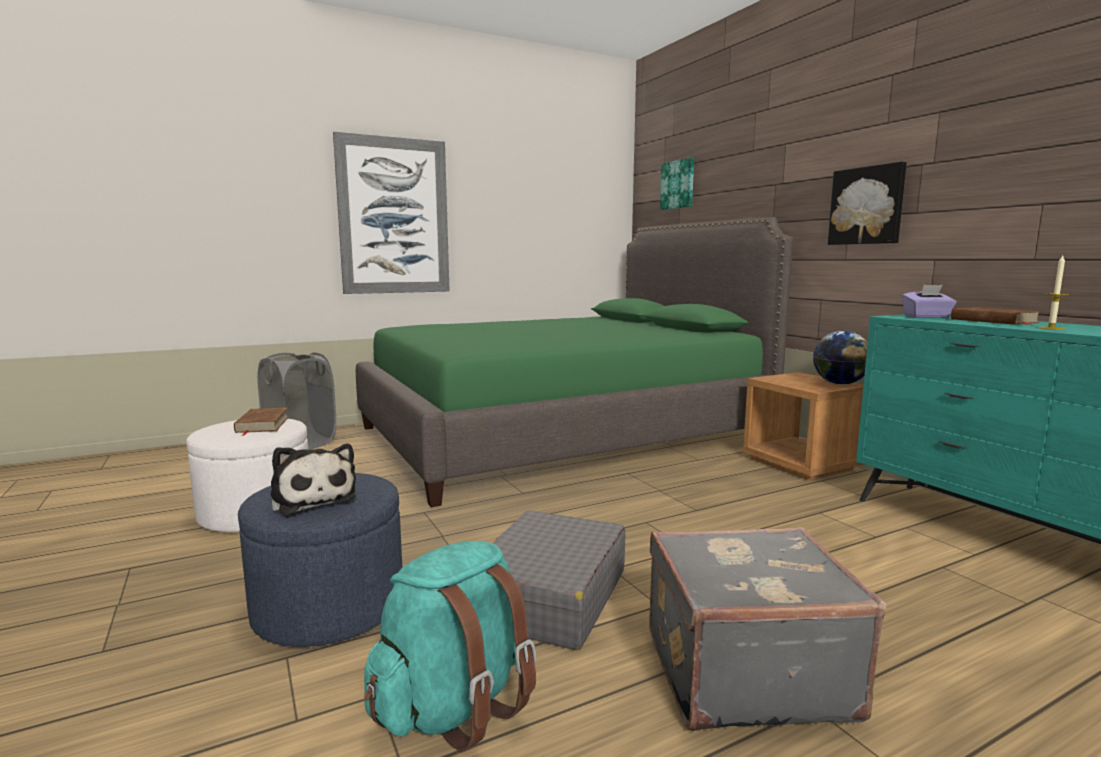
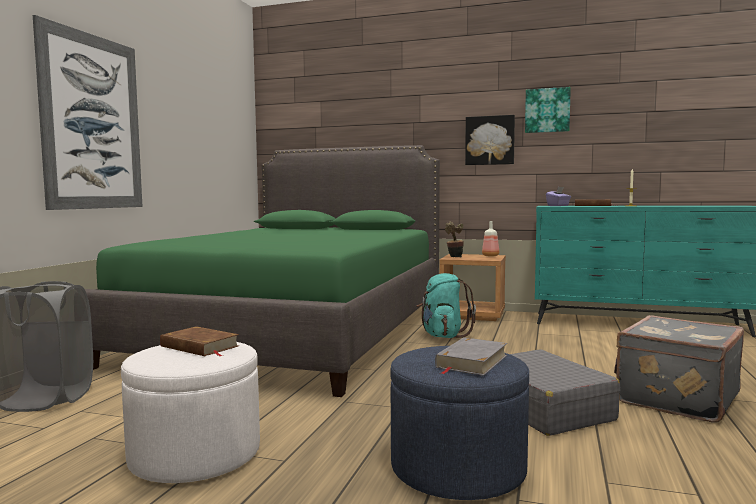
camera: 45 degrees left, 5 degrees down
(313, 498) = (471, 361): plush toy -> grey book
(455, 706) = (642, 464): turquoise backpack -> turquoise backpack (443, 335)
(678, 184) = (314, 116): picture -> picture (547, 110)
(775, 378) = (454, 257): none -> potted plant
(840, 384) = (491, 256): globe -> bottle

